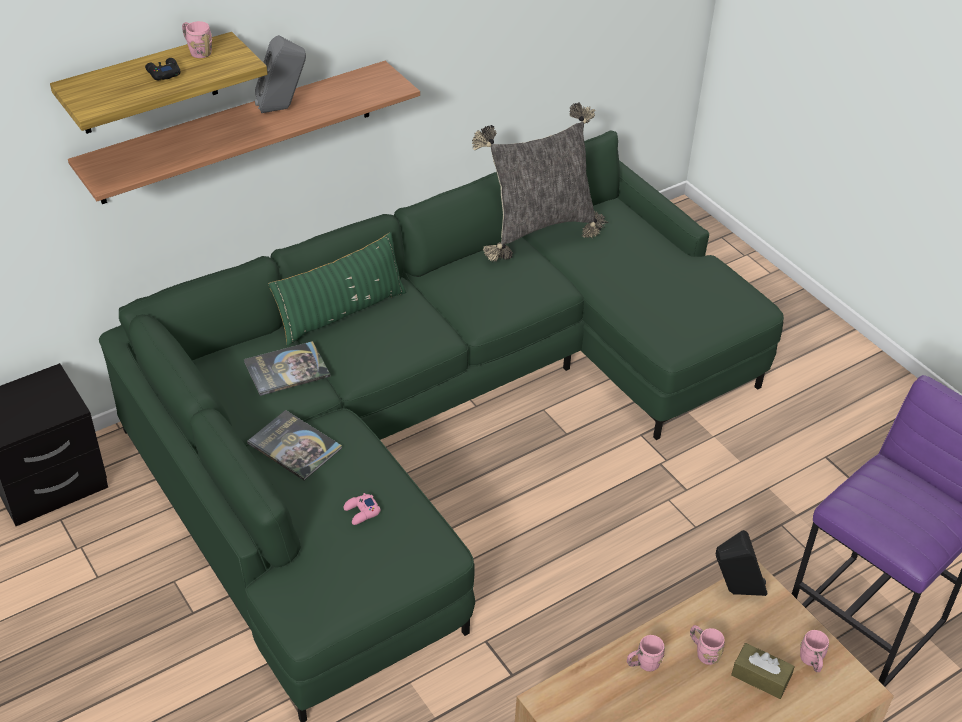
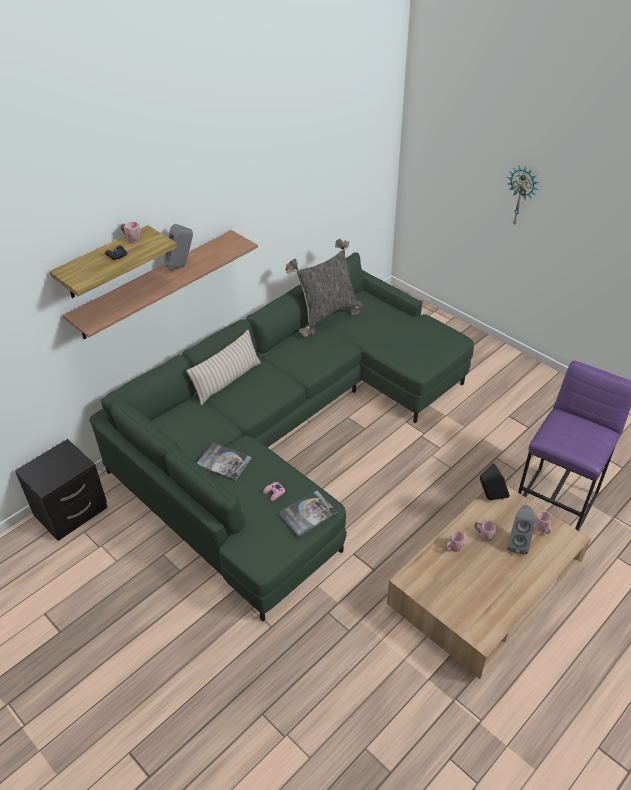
camera: 10 degrees left, 0 degrees up
(287, 369) = (205, 419): book -> book (308, 513)
(341, 313) = (227, 381): green pillow -> beige pillow
(760, 677) = (518, 543): brown tissue box -> grey speaker
(907, 72) = (521, 195): none -> wall clock

